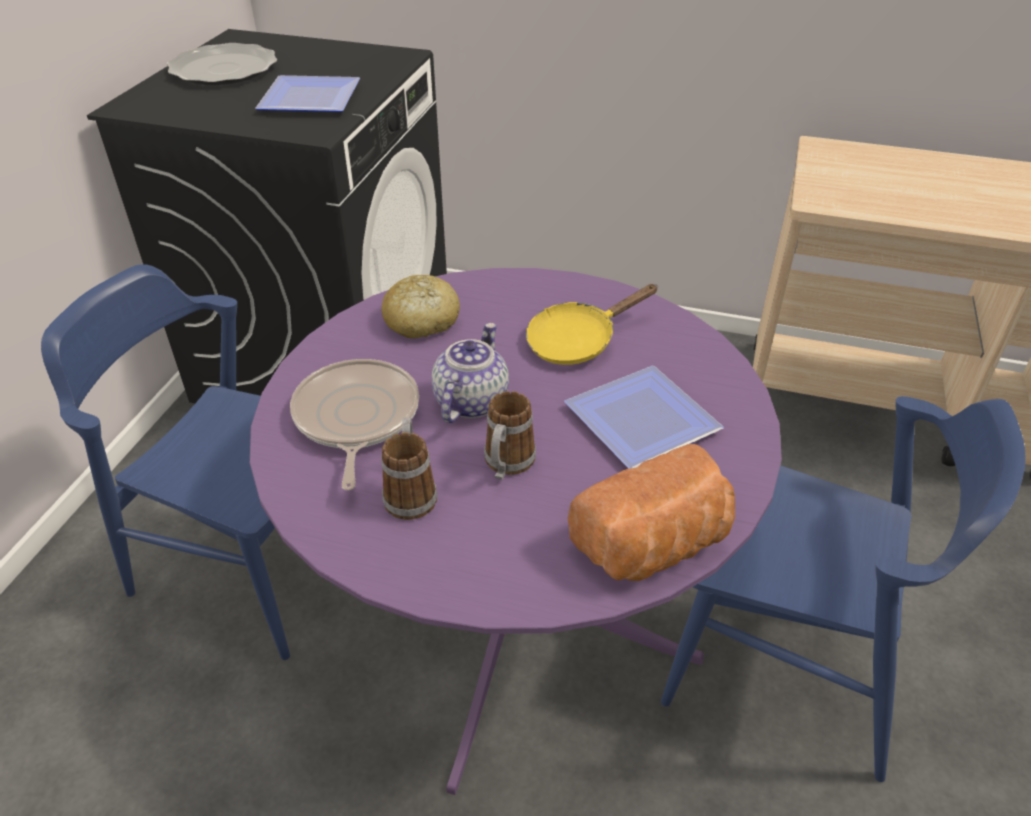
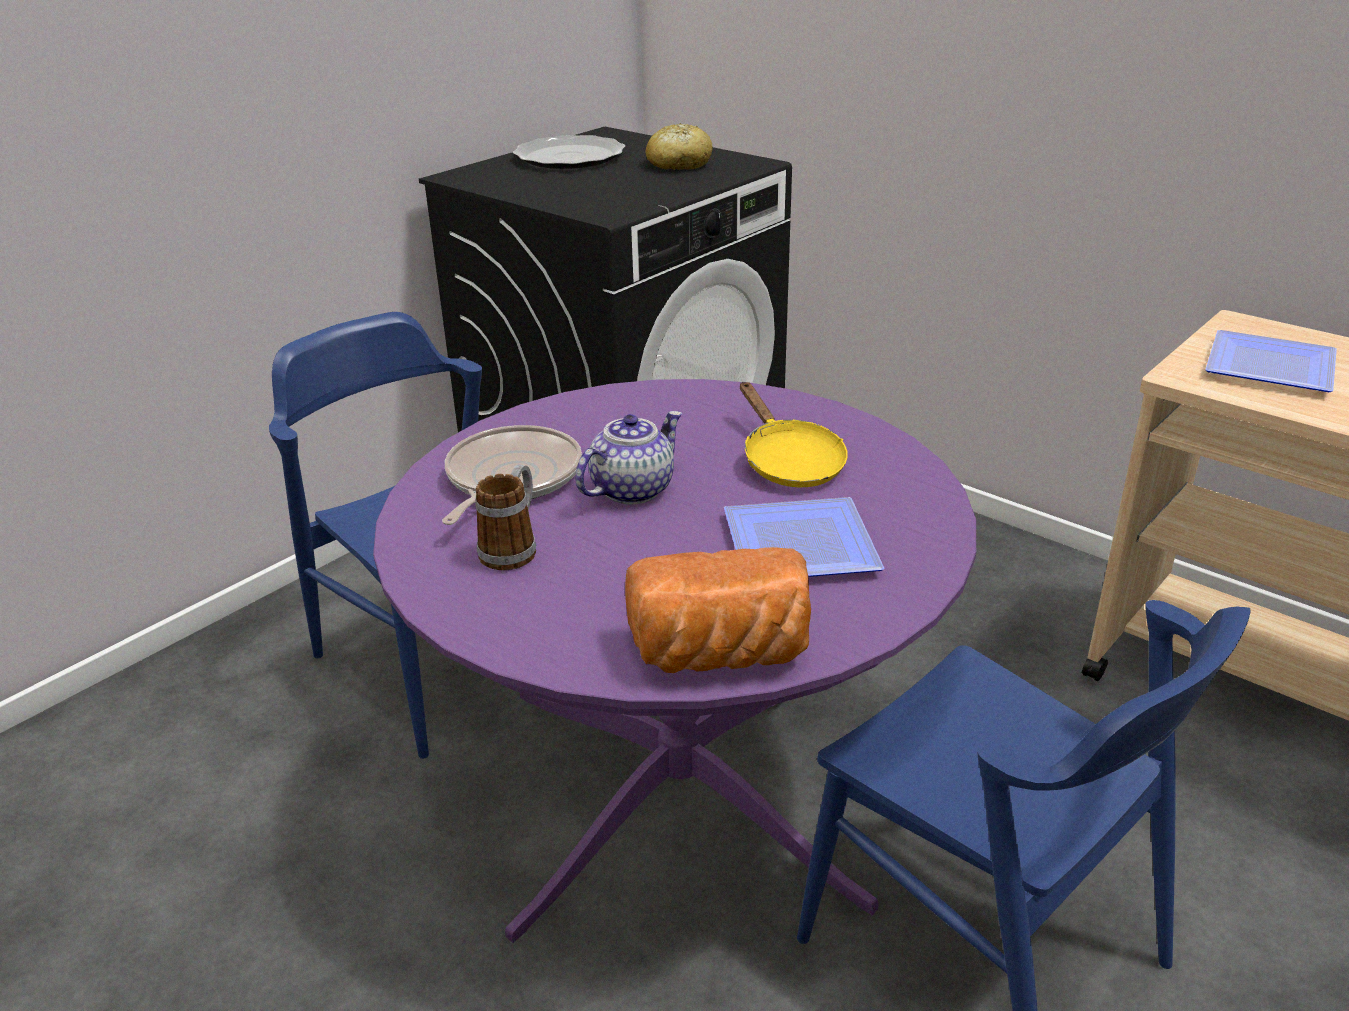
camera: 25 degrees right, 10 degrees down
(314, 98) = (632, 188): plate -> plate (1274, 366)
(421, 320) = (638, 413): bread -> bread (679, 164)
(506, 466) = (623, 550): mug -> none
(577, 341) = (788, 462): yellow frying pan -> yellow frying pan turned 105 degrees counterclockwise

